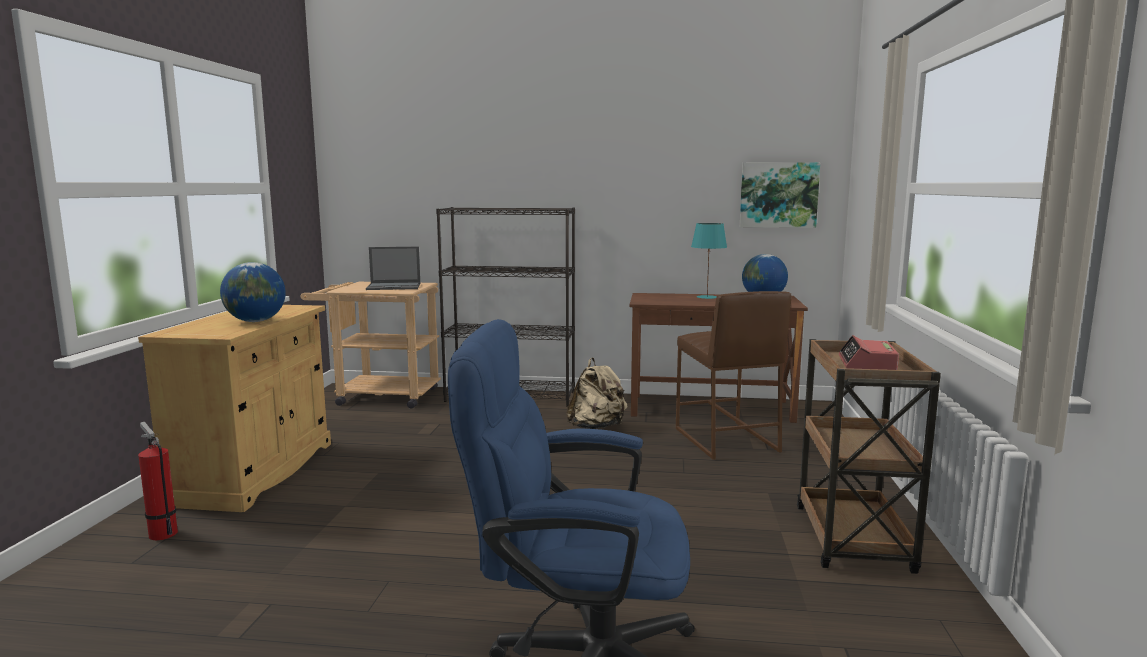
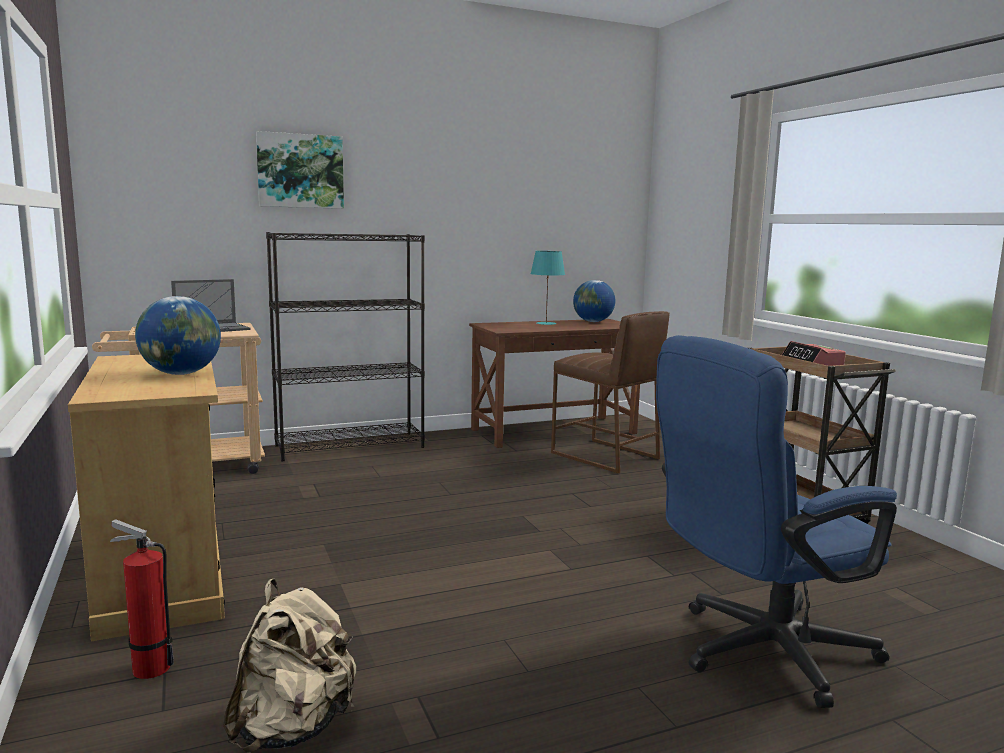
camera: 30 degrees left, 0 degrees up
(597, 427) = (481, 462): beige backpack -> beige backpack (293, 728)
(778, 195) = (595, 224): picture -> picture (300, 171)

